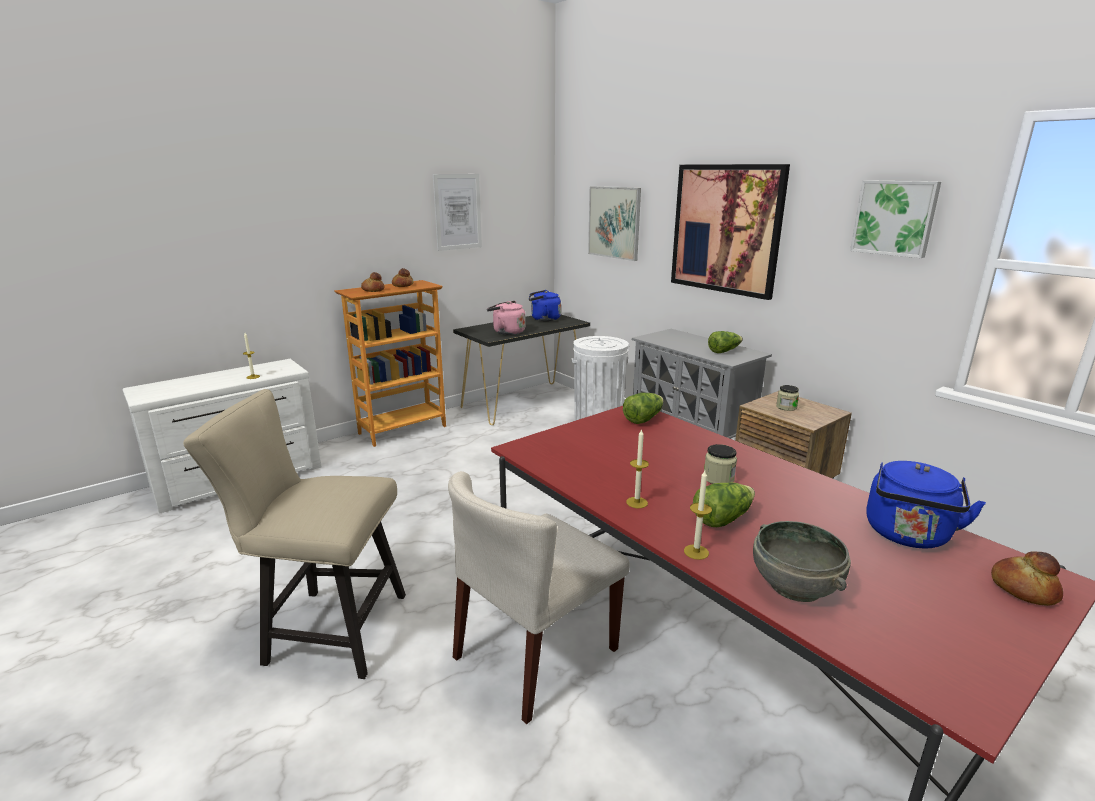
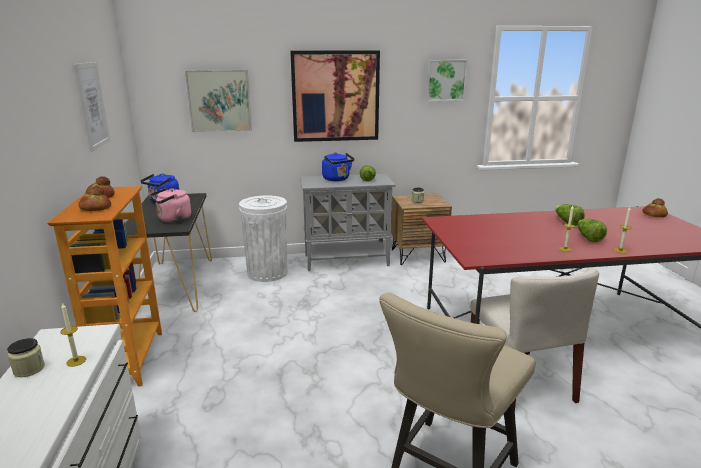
camera: 60 degrees left, 0 degrees up
(643, 419) = (453, 222): lettuce -> lettuce (567, 222)
(718, 478) = (545, 227): jar -> jar (29, 369)
(796, 585) = (651, 242): grey bowl -> none
(908, 536) = (612, 216): blue kettle -> blue kettle (337, 179)

